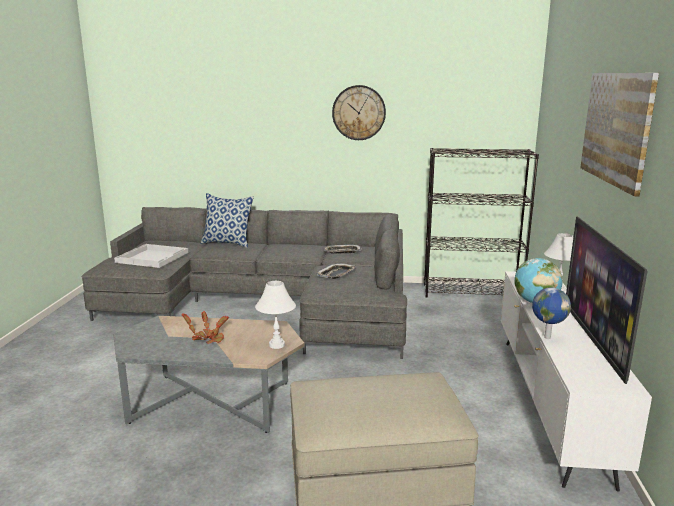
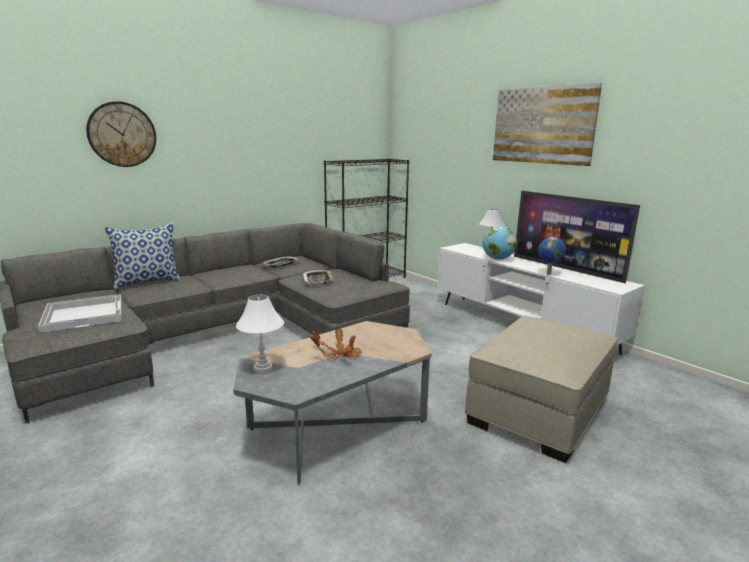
camera: 45 degrees left, 0 degrees up
(277, 345) = (403, 337): white table lamp -> white table lamp (263, 368)
(359, 112) = (260, 128): wall clock -> wall clock (122, 134)

